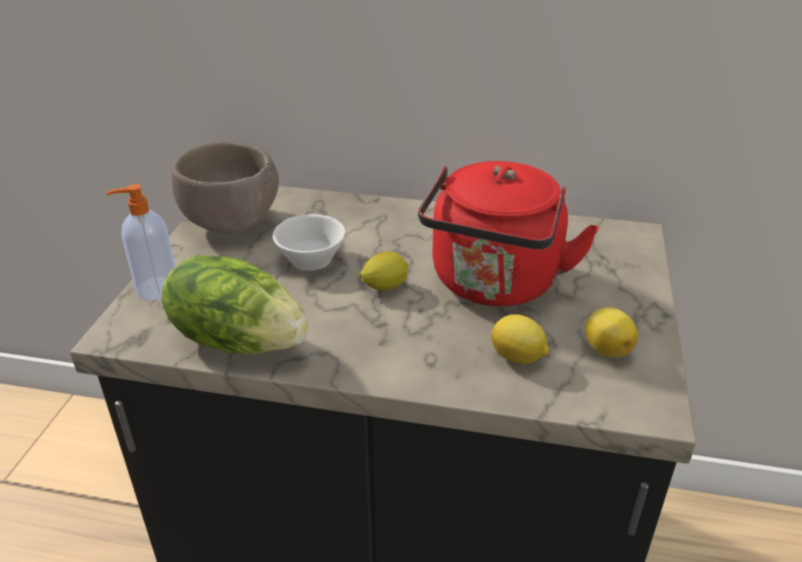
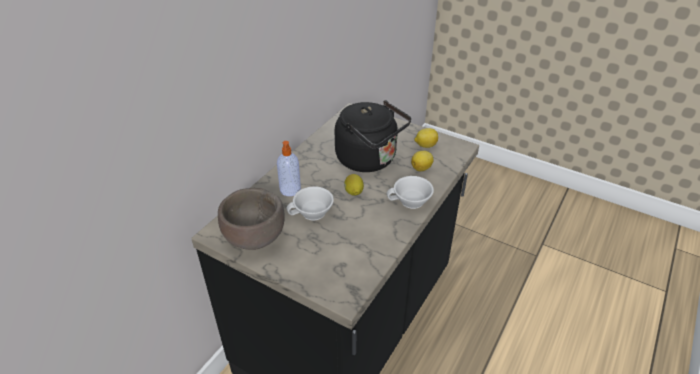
camera: 70 degrees left, 5 degrees up
(155, 289) = (308, 278): soap dispenser -> soap dispenser (290, 190)
(238, 339) = (372, 249): lettuce -> none
(395, 362) = (411, 202): none -> white cup
(494, 285) = (369, 160): red kettle -> black kettle

